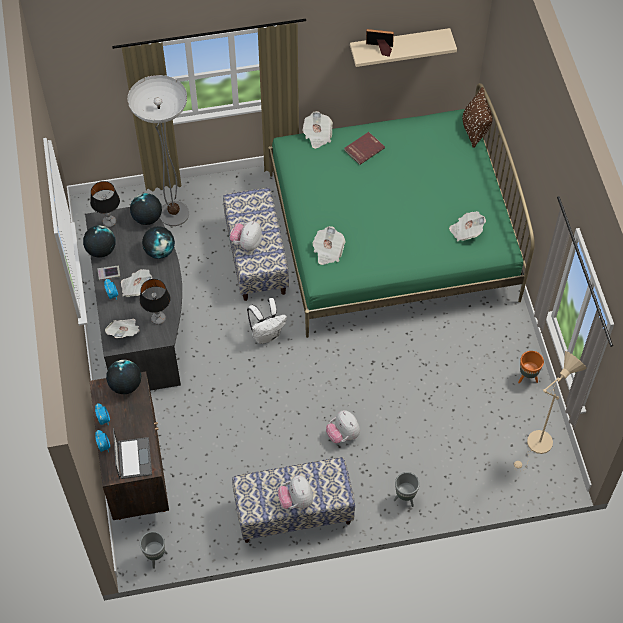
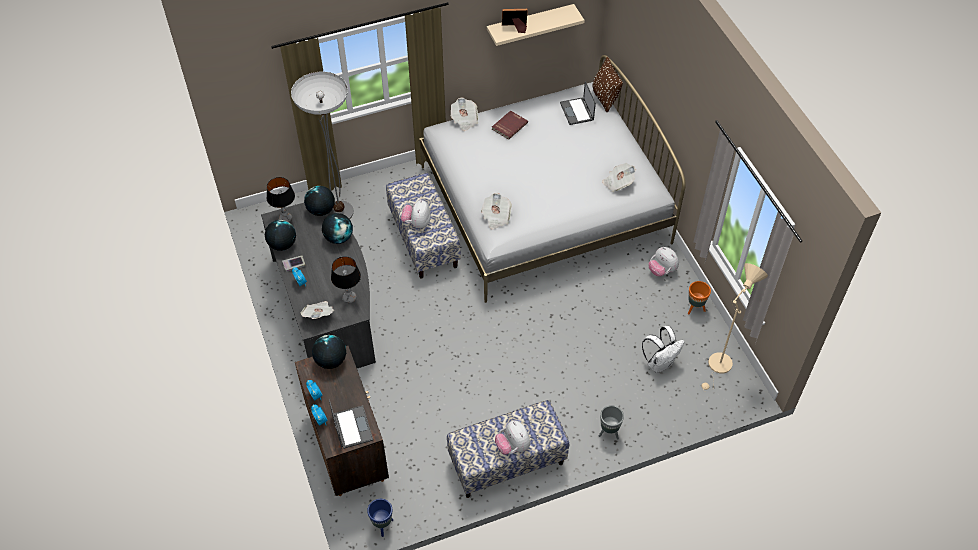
camera: 10 degrees left, 5 degrees down
(136, 288) = (322, 273): newspaper -> none
(155, 557) = (382, 526): grey planter -> blue planter
(266, 334) = (447, 305): white backpack -> white backpack (660, 363)
(343, 434) = (538, 384): plush toy -> plush toy (662, 270)
(392, 236) = (544, 204): green bed -> white bed
(440, 142) = (577, 112): none -> laptop

